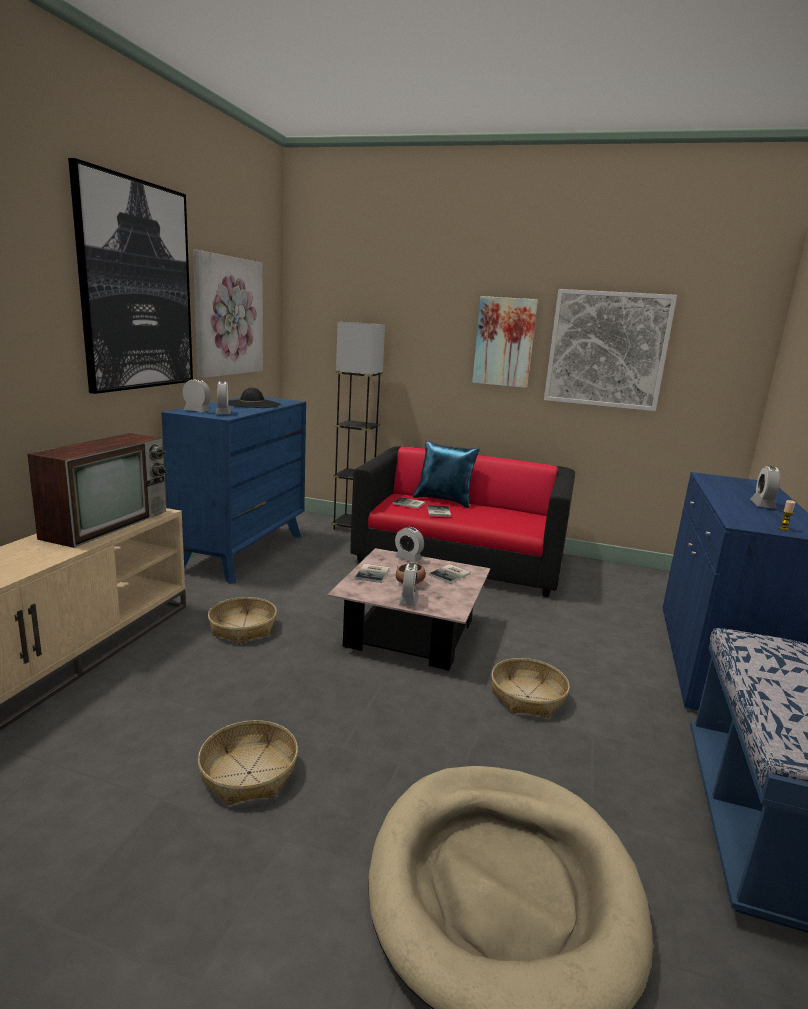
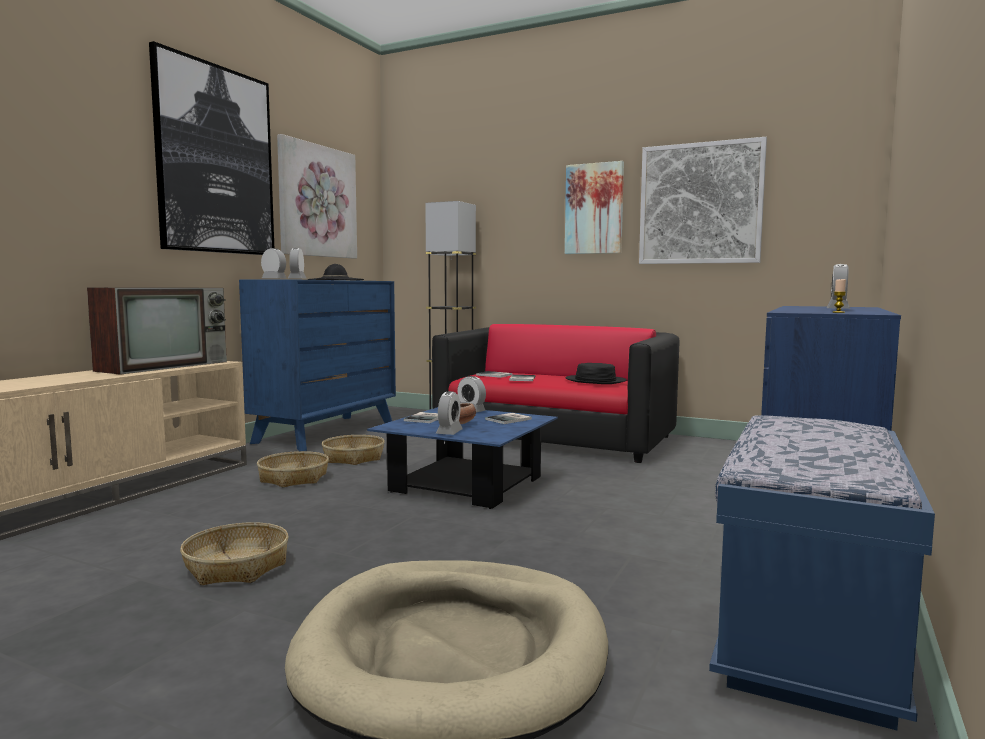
camera: 10 degrees right, 10 degrees down
(410, 633) = (467, 484): pink coffee table -> blue coffee table
(444, 500) = (535, 373): blue pillow -> none
(506, 516) = (595, 381): none -> black hat
(527, 697) = (570, 528): basket -> basket (353, 458)

